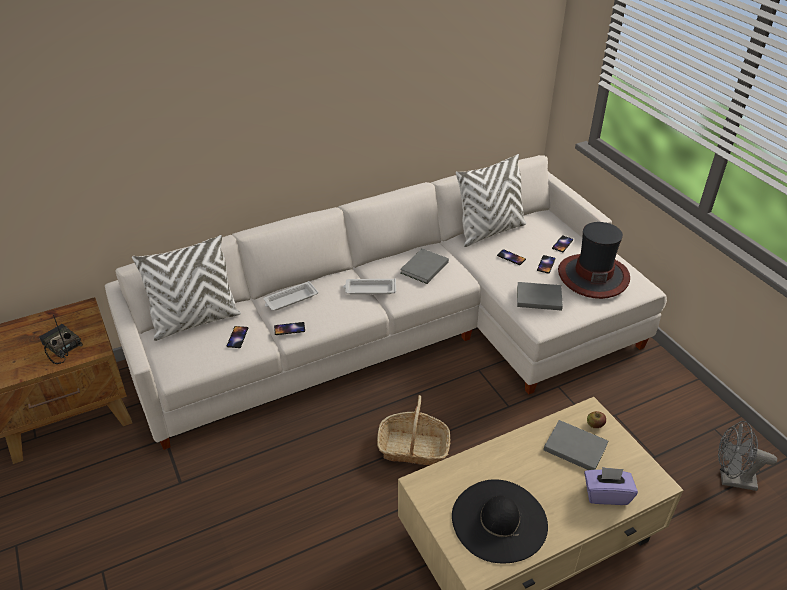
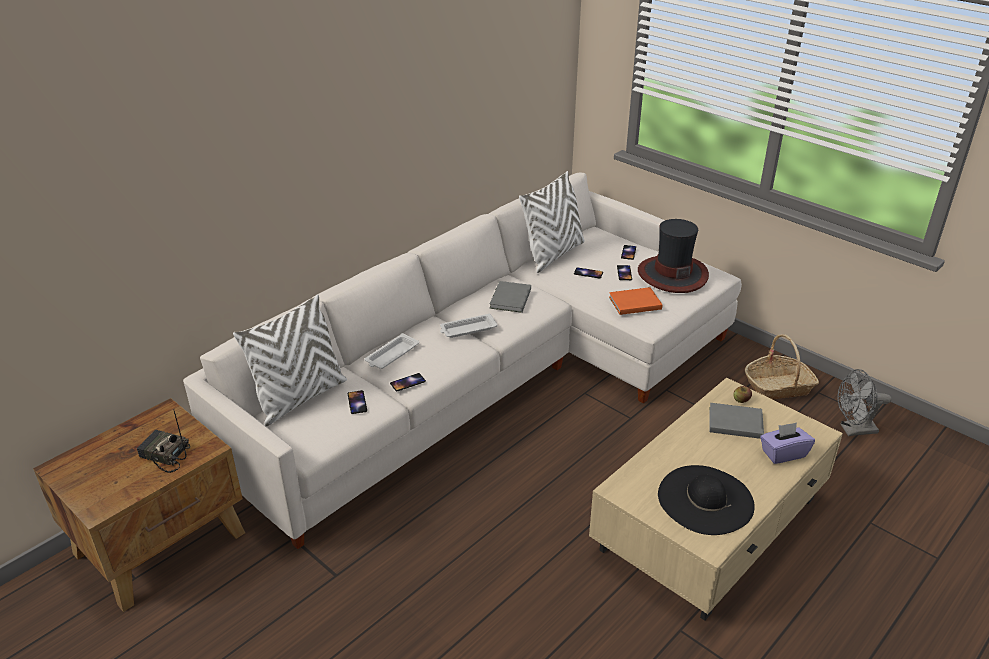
camera: 20 degrees left, 5 degrees down
(413, 448) = (561, 477): basket -> basket (778, 387)
(537, 297) = (633, 303): grey book -> orange book

